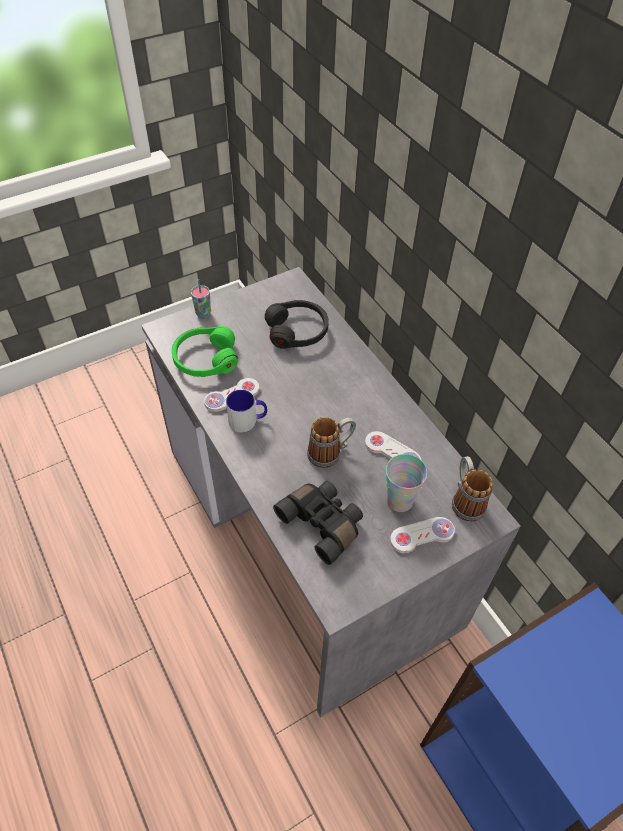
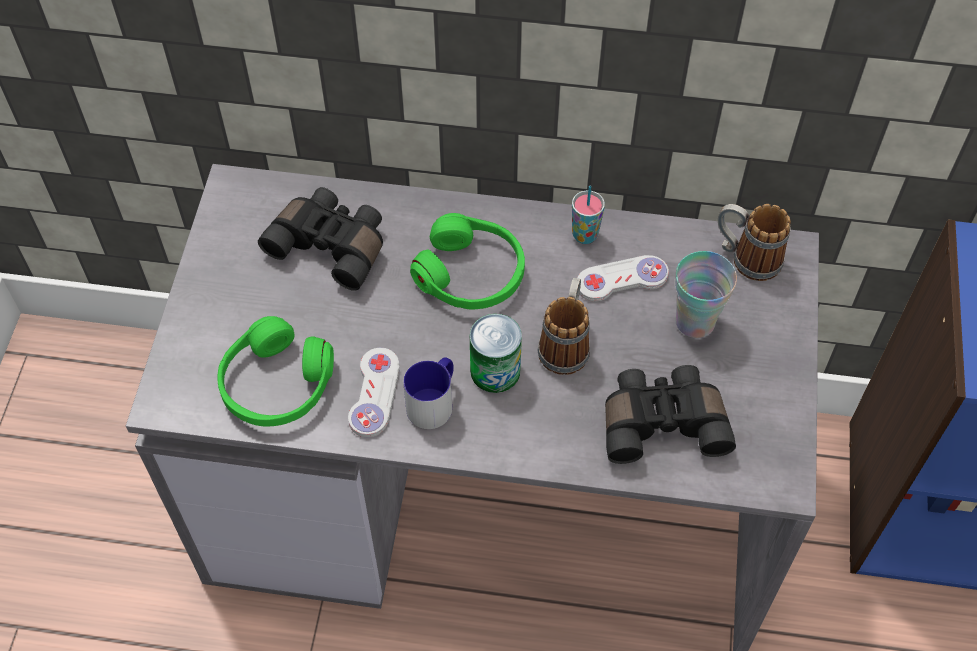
camera: 50 degrees left, 5 degrees up
(203, 313) = (185, 334): cup -> cup (585, 235)
(287, 433) = (495, 371): none -> can
(297, 331) = (331, 245): black headphones -> black binoculars
(333, 390) = (471, 274): none -> green headphones
(422, 536) = (759, 333): white game controller -> none

